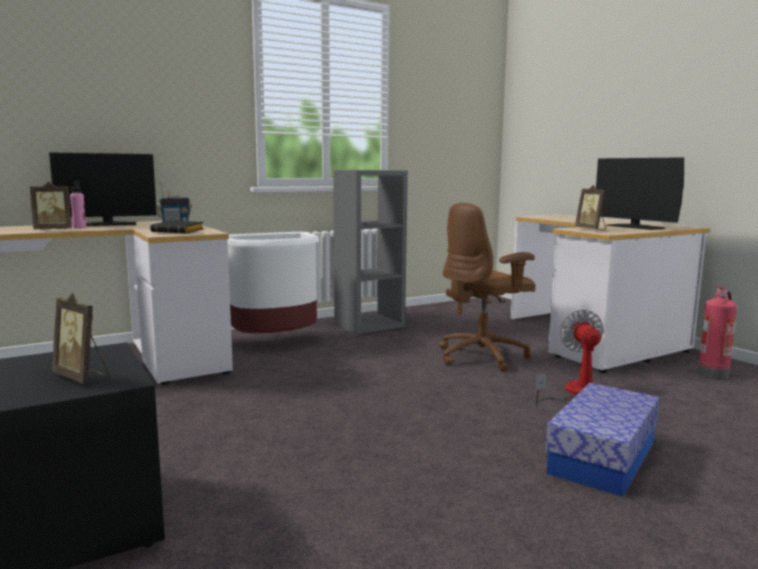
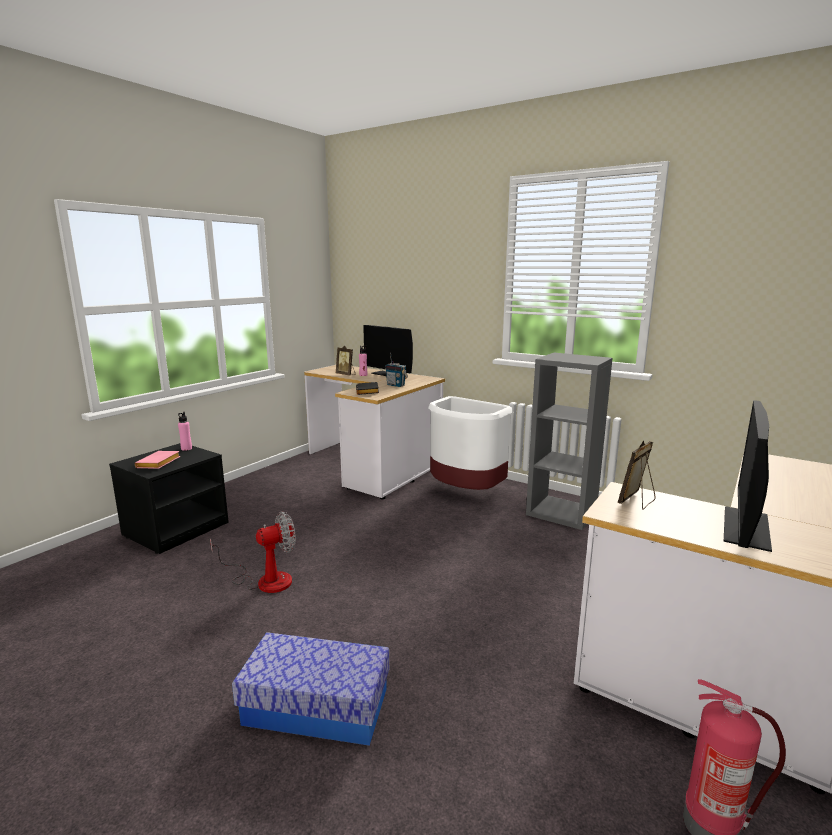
camera: 65 degrees right, 5 degrees up
(36, 358) = (186, 448): none -> pink bottle
(82, 377) = (159, 464): picture frame -> pink book
(483, 357) = (539, 592): brown office chair -> none
(575, 393) = (481, 672): fan -> fan (264, 580)

